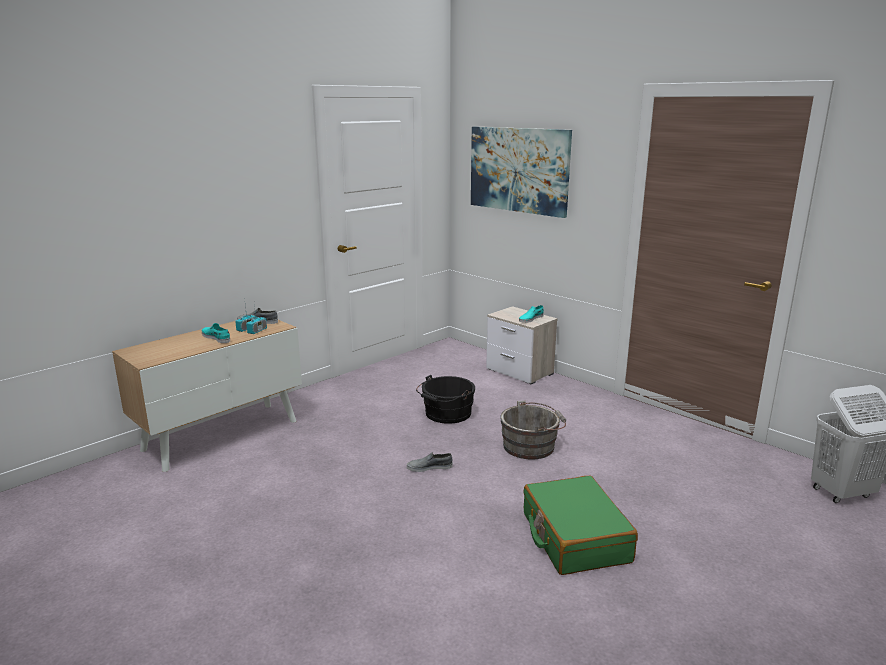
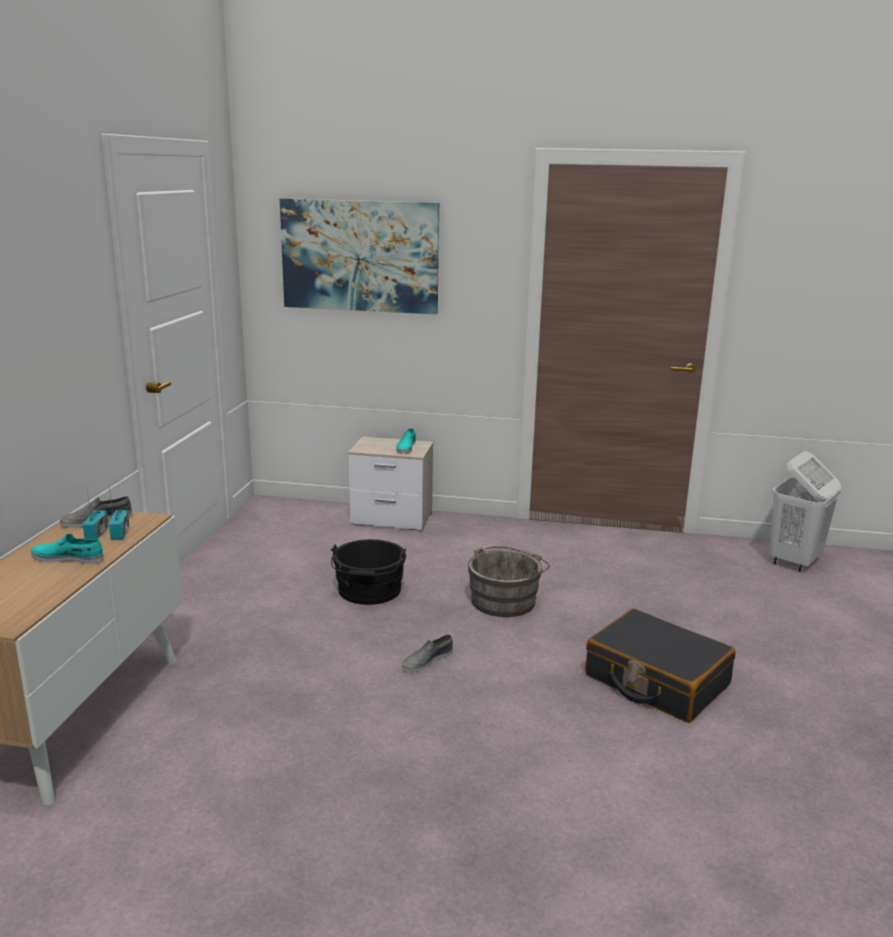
camera: 35 degrees left, 0 degrees up
(574, 537) = (656, 681): green suitcase -> black suitcase

